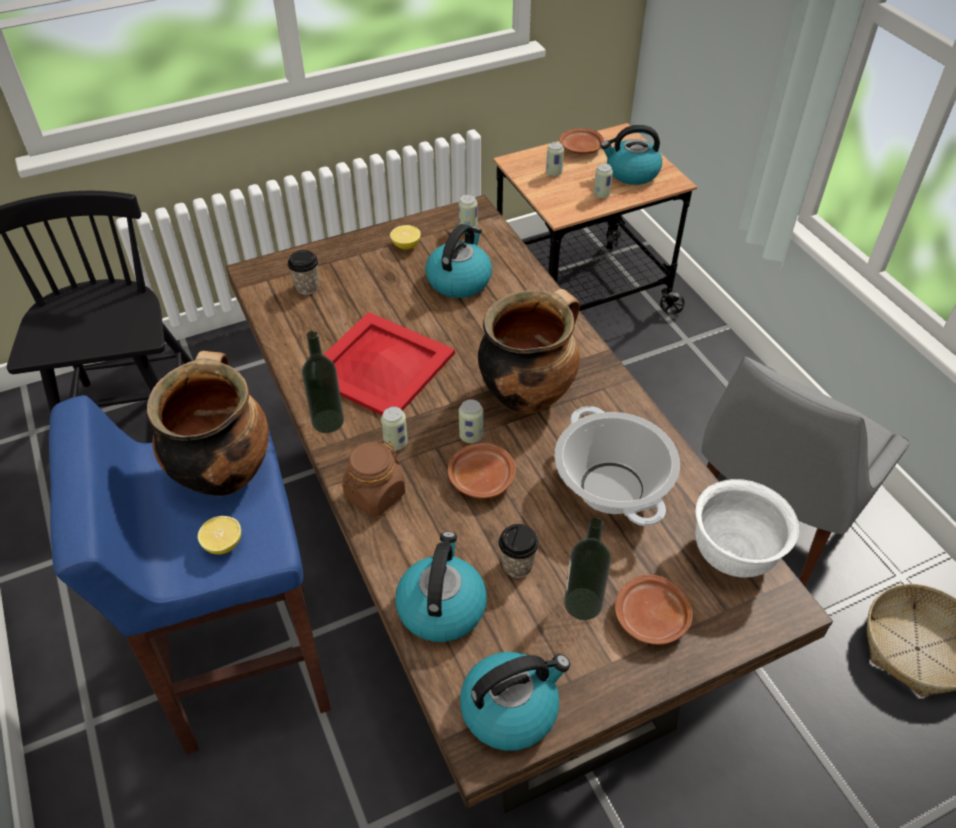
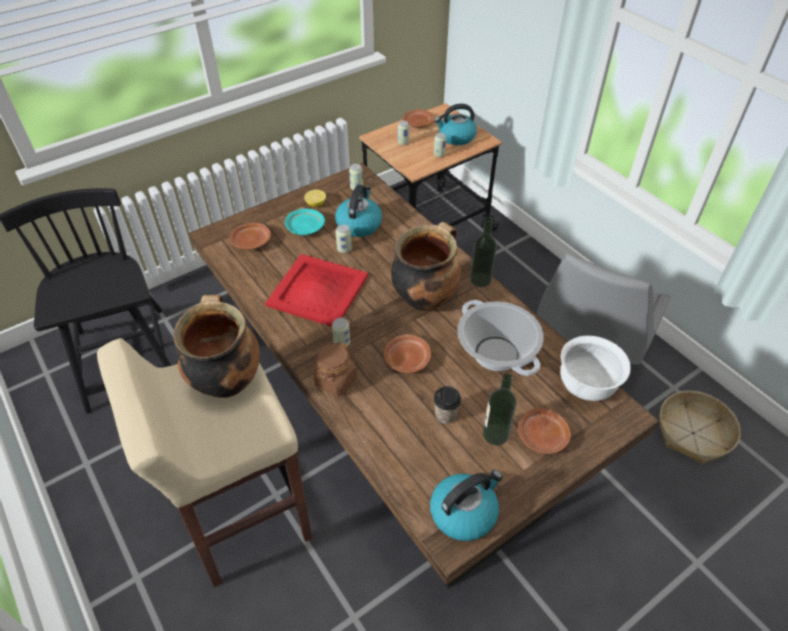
camera: 10 degrees left, 0 degrees up
(223, 544) = (239, 431): lemon -> none
(244, 665) = (243, 517): blue stool -> beige stool
(307, 287) = (252, 242): cup -> brown plate
(327, 421) = (290, 334): bottle -> bottle (480, 279)
(383, 276) = (304, 227): none -> turquoise plate
(441, 606) = (400, 451): kettle -> none
(471, 436) = (393, 331): can -> can (344, 249)

